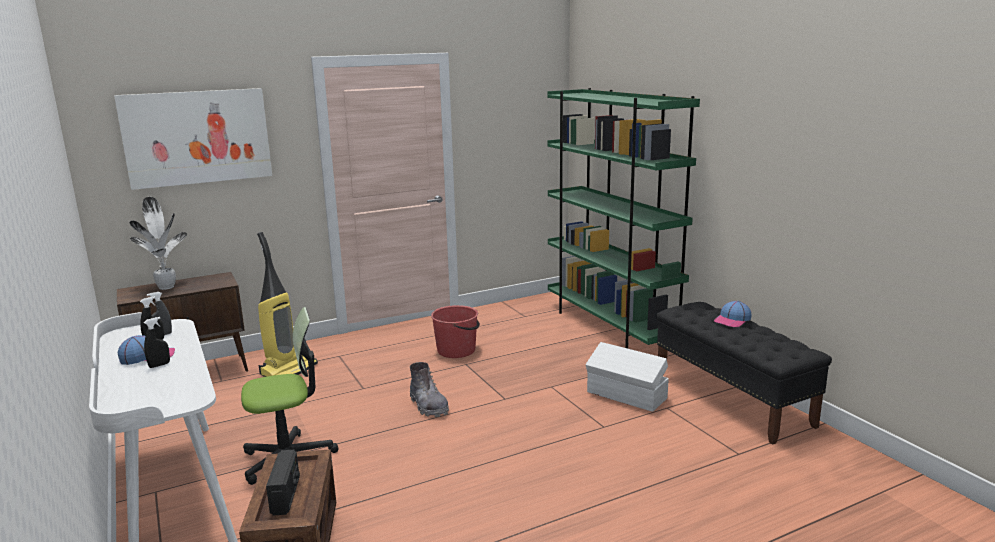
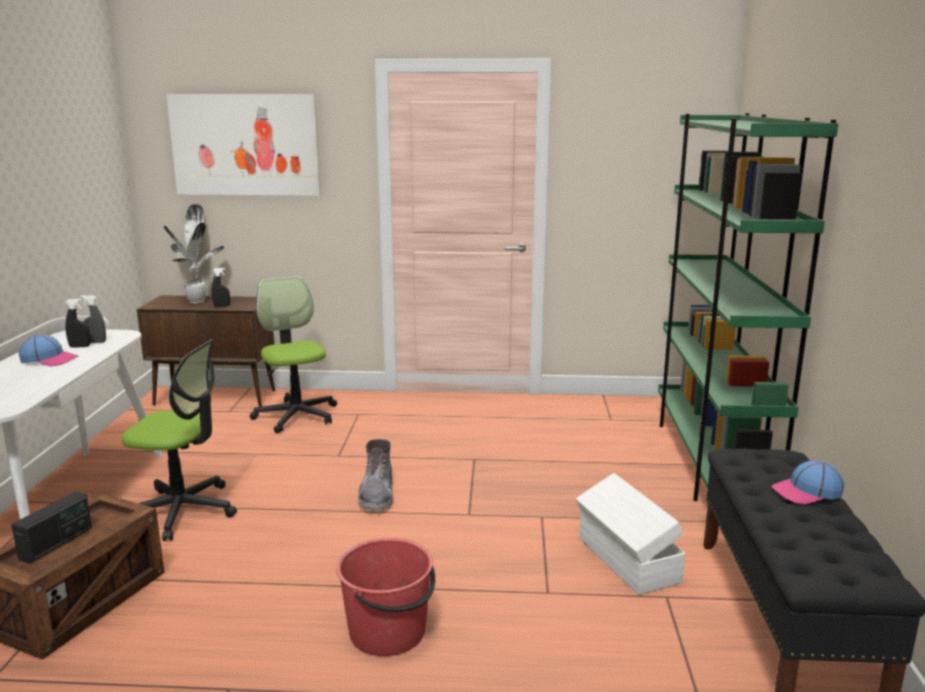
camera: 30 degrees right, 0 degrees up
(159, 365) = (42, 369): black spray bottle -> black spray bottle (221, 306)
(288, 369) = (296, 416): vacuum cleaner -> office chair
(457, 350) = (483, 440): red bucket -> red bucket (389, 632)

